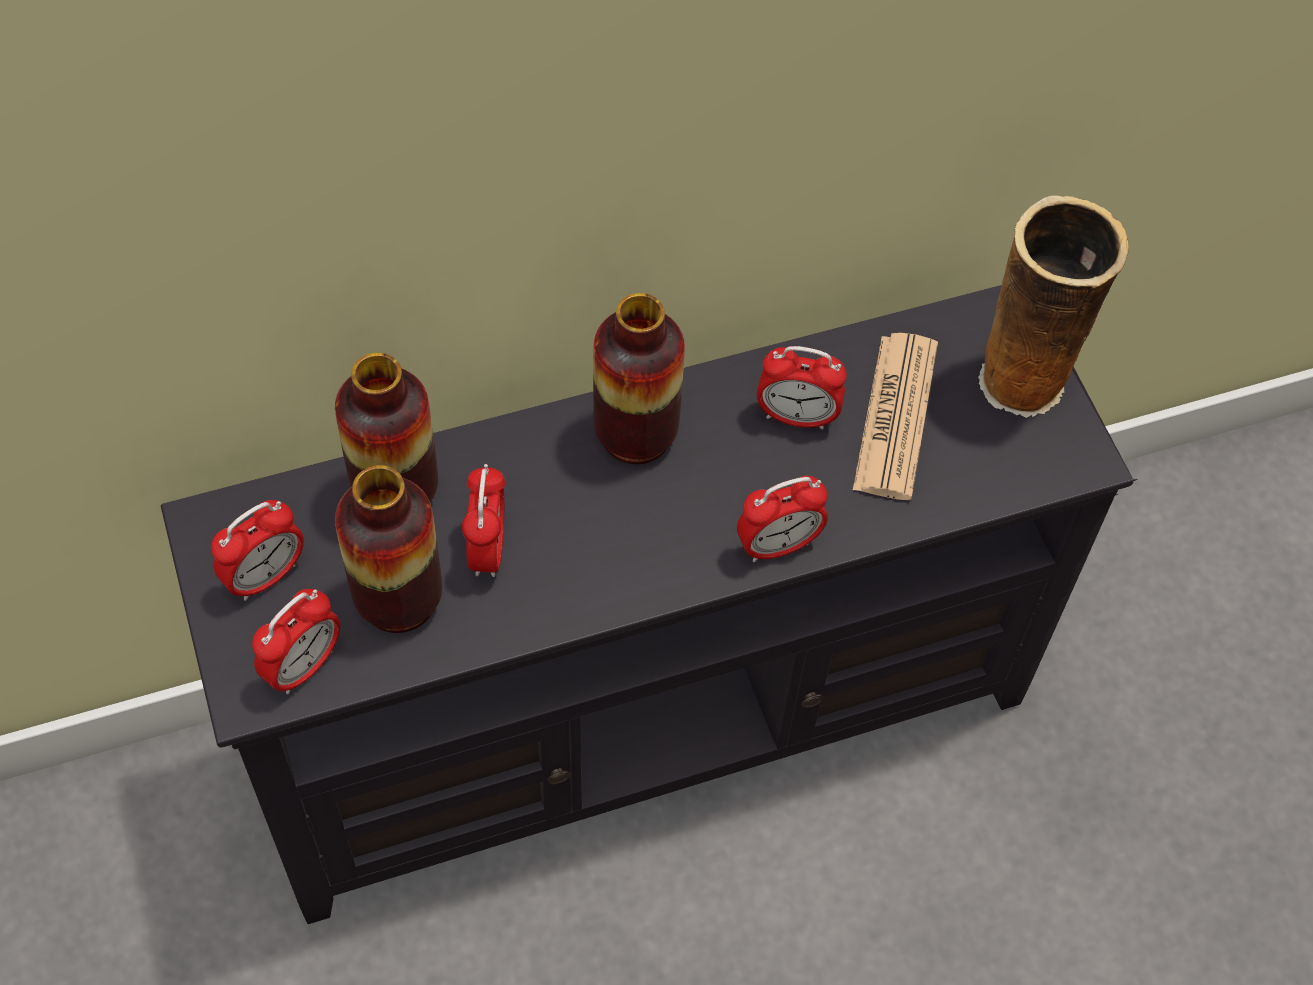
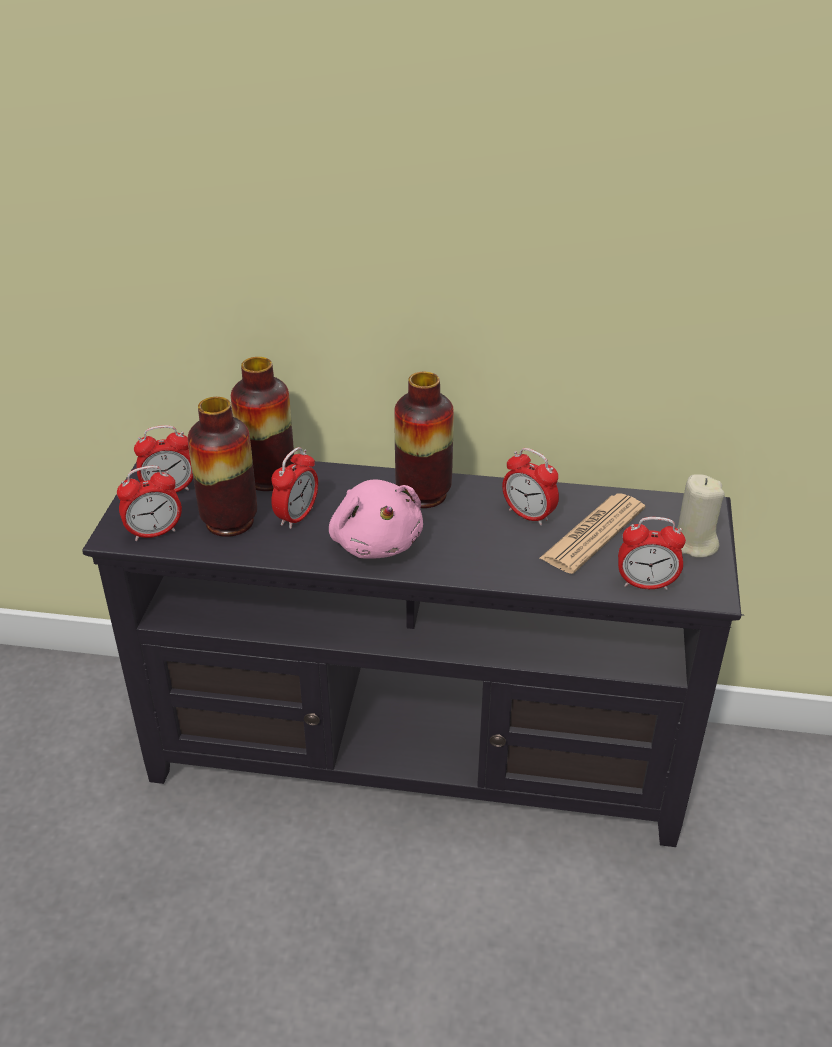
camera: 30 degrees right, 20 degrees down
(626, 550) = (376, 541): none -> pink plush toy
(778, 546) = (470, 569): alarm clock -> alarm clock (646, 584)
(1024, 384) = (692, 544): vase -> beige candle

